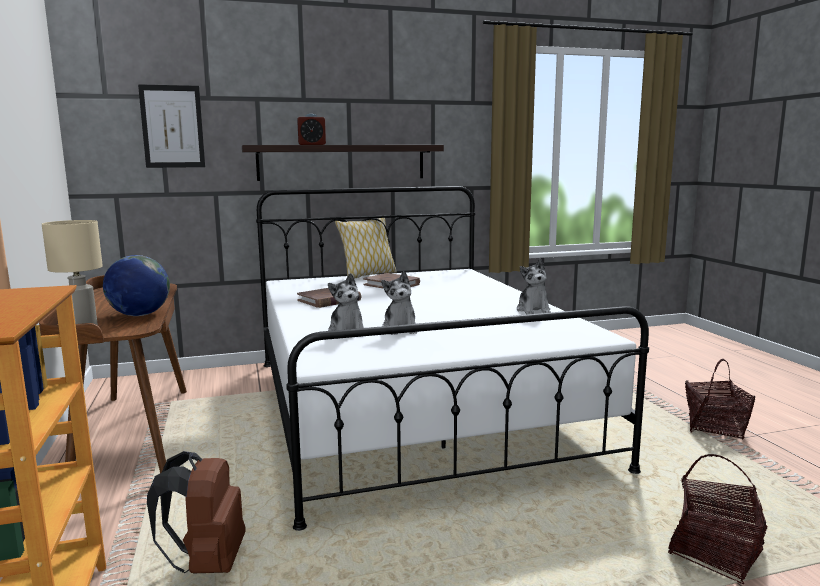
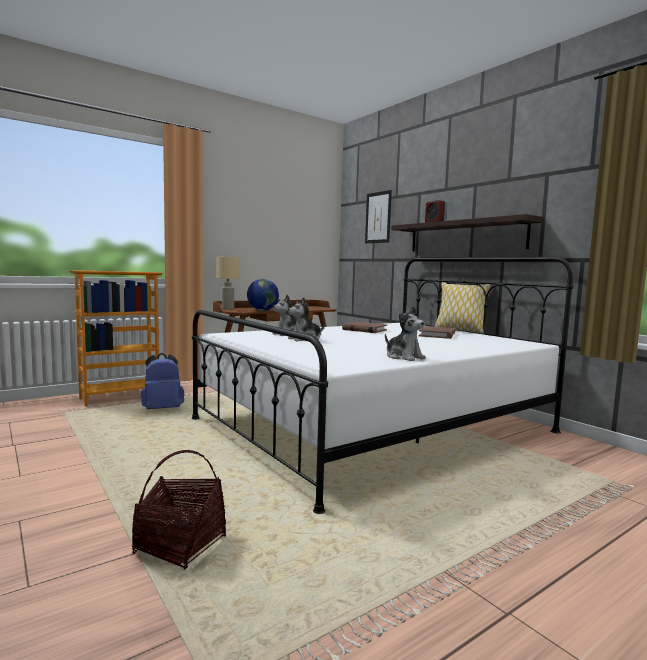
camera: 70 degrees right, 5 degrees down
(207, 563) = (162, 409): brown backpack -> blue backpack
(533, 310) = (404, 357): plush toy -> plush toy turned 105 degrees counterclockwise
(715, 427) = (494, 574): basket -> none

